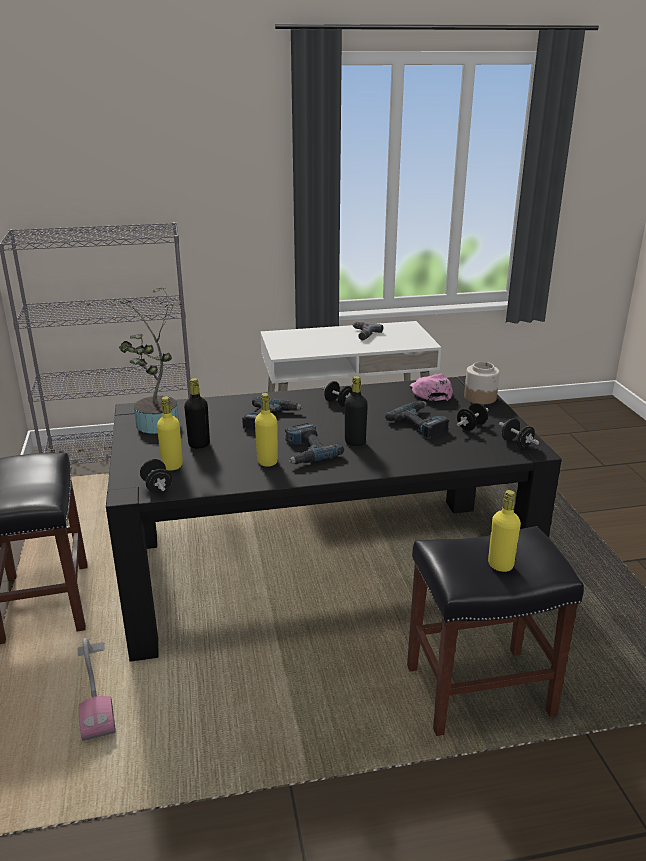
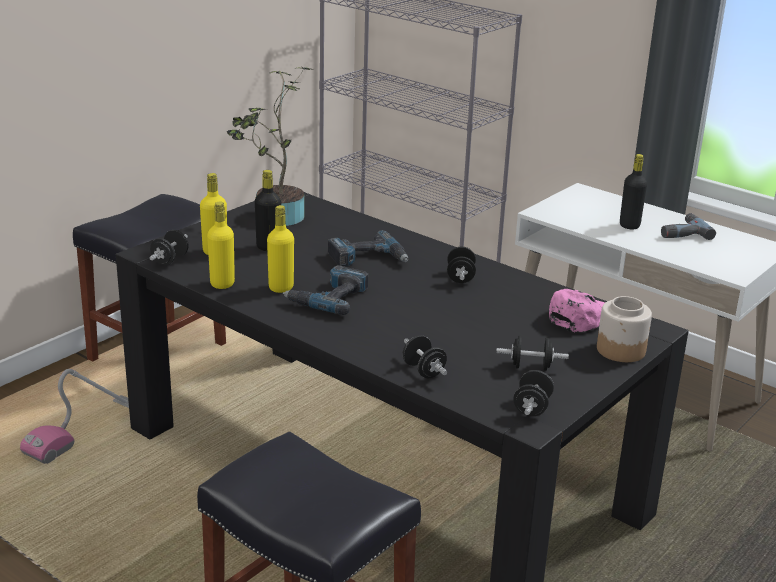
camera: 50 degrees right, 0 degrees up
(355, 442) = (386, 315): black bottle -> black bottle (629, 225)
(421, 423) = (488, 336): power drill -> none
(440, 457) = (423, 371): none -> black dumbbell
(500, 565) = (296, 495): yellow bottle -> yellow bottle (222, 284)

